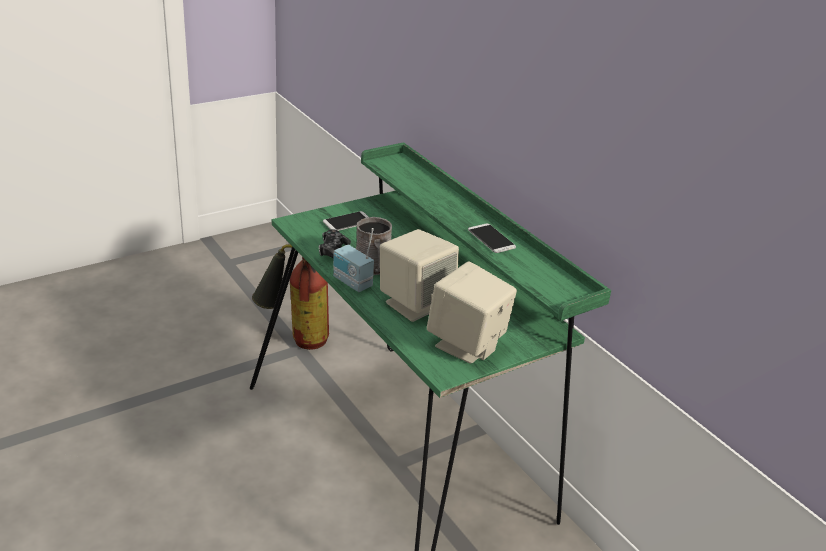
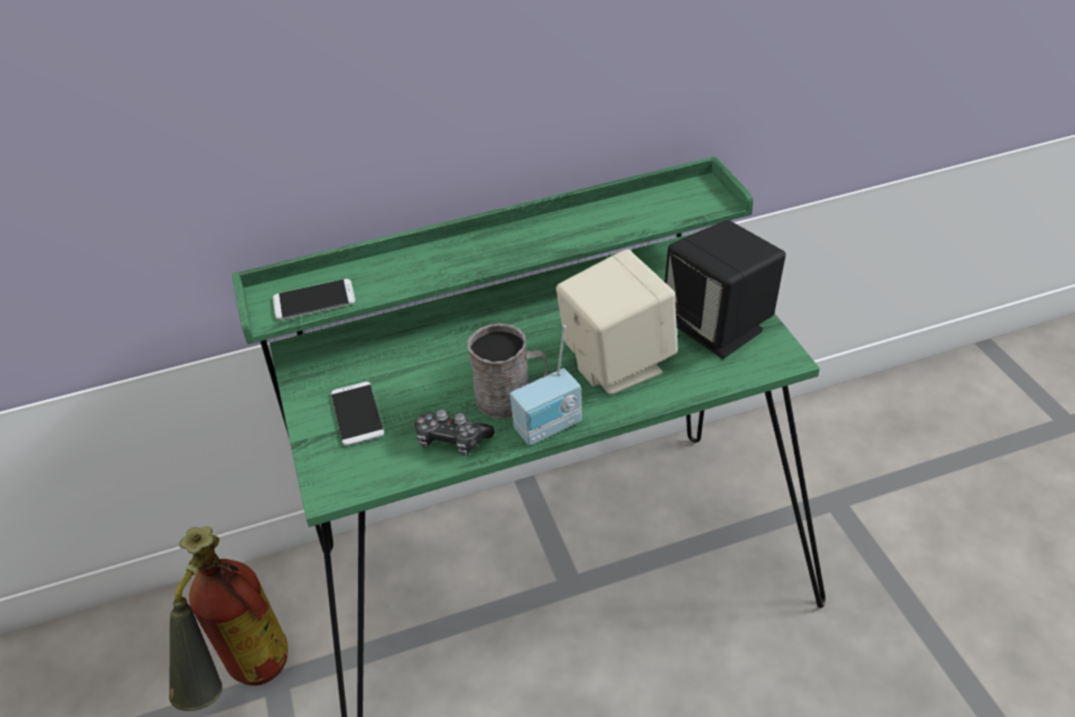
camera: 70 degrees left, 10 degrees up
(467, 345) = (720, 328): beige speaker -> black speaker
(491, 239) = (556, 234): phone -> phone (314, 300)

